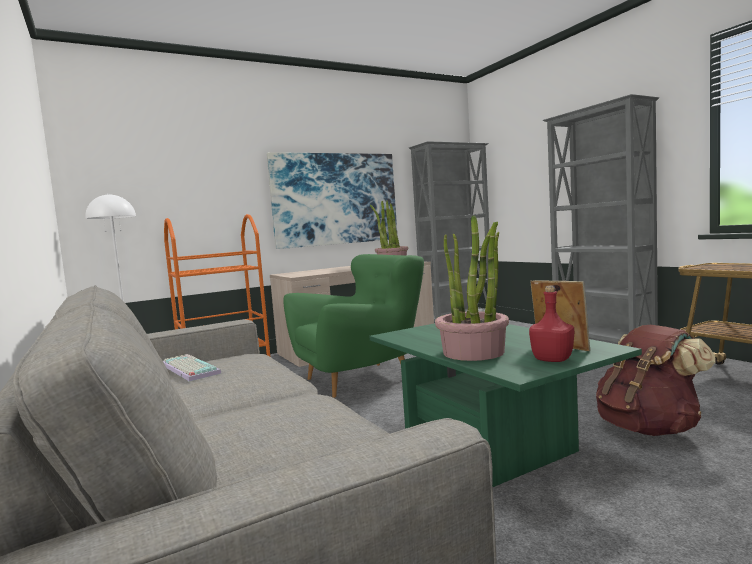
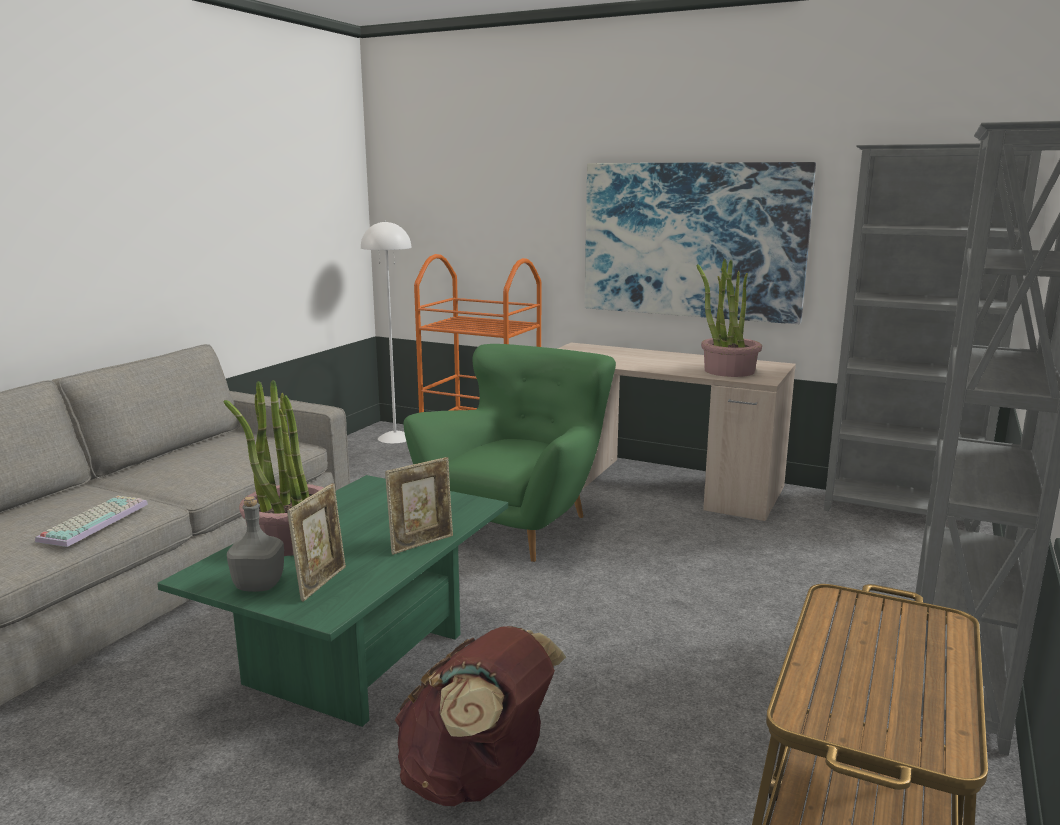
camera: 55 degrees right, 10 degrees up
(187, 369) = (222, 443): keyboard -> keyboard (94, 521)
(360, 378) = (519, 526): green armchair -> green armchair turned 90 degrees counterclockwise
(516, 330) = (422, 543): none -> picture frame
(551, 359) = (259, 585): red bottle -> grey bottle

